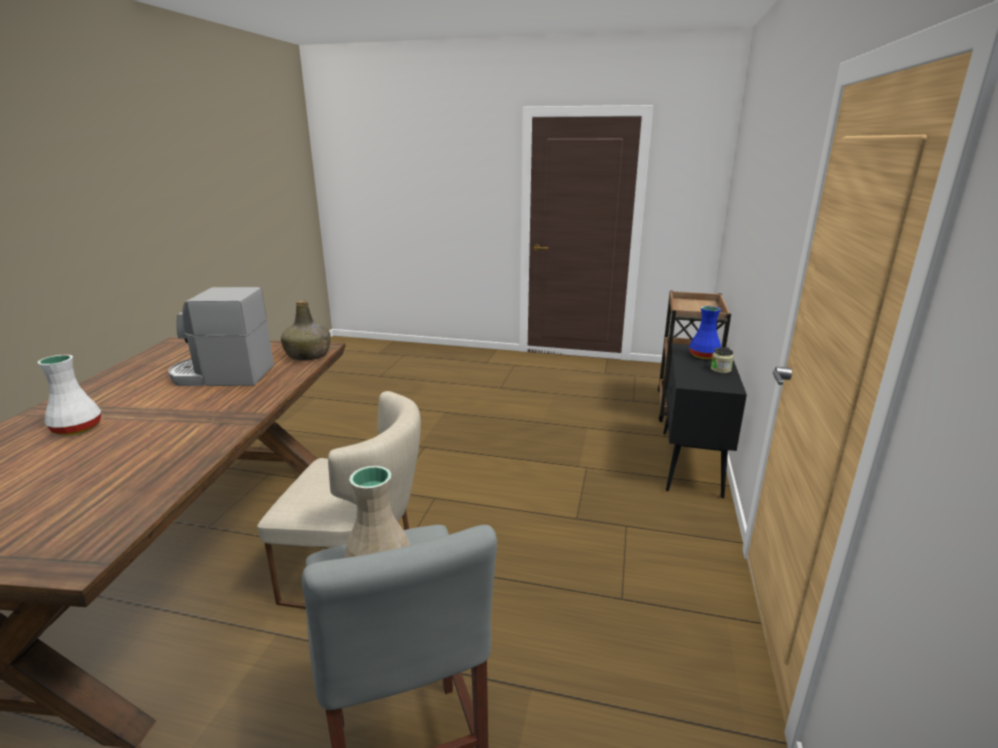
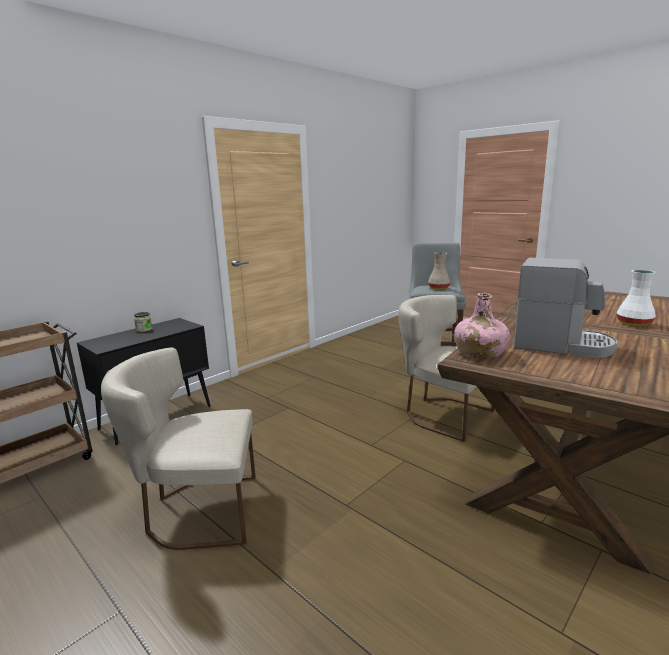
camera: 150 degrees left, 5 degrees down
(309, 355) = (479, 353): green bottle -> pink bottle
(522, 419) = (197, 512): none -> beige chair
(703, 355) = (117, 339): blue vase -> none

